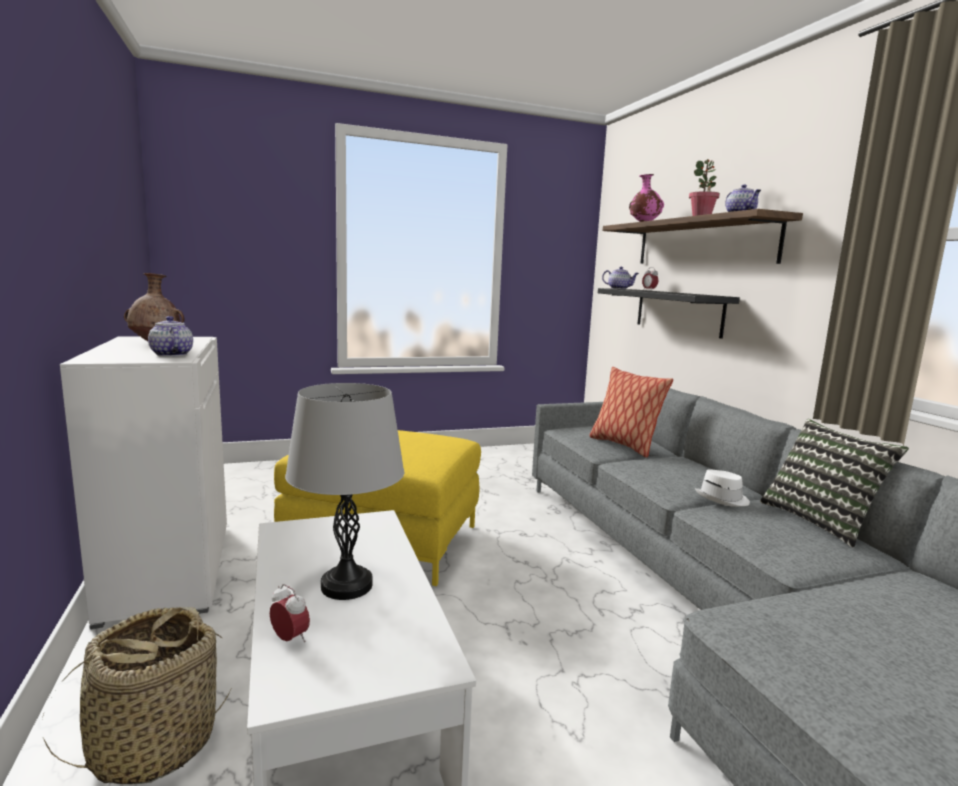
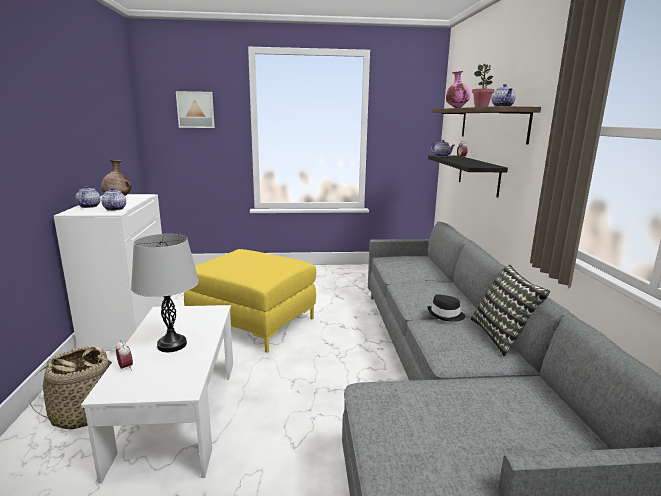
camera: 15 degrees right, 5 degrees up
(115, 351) = (89, 206): none -> teapot
(249, 212) = (196, 109): none -> picture
(624, 445) = (415, 272): pillow -> none
(723, 499) = (446, 315): white hat -> black hat

